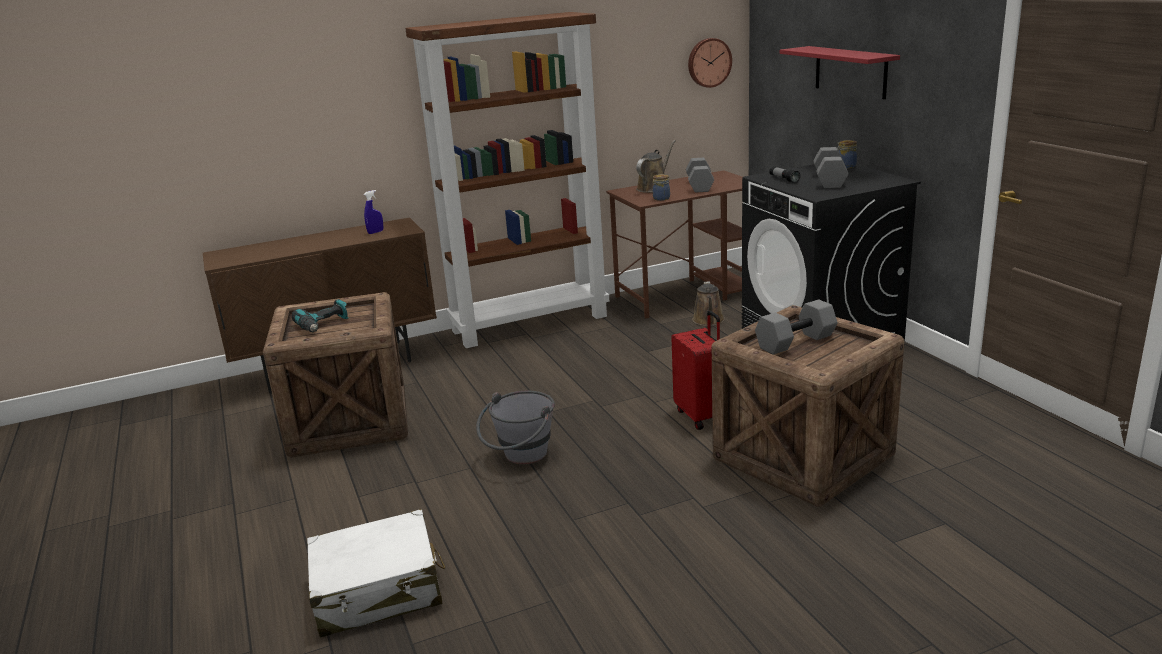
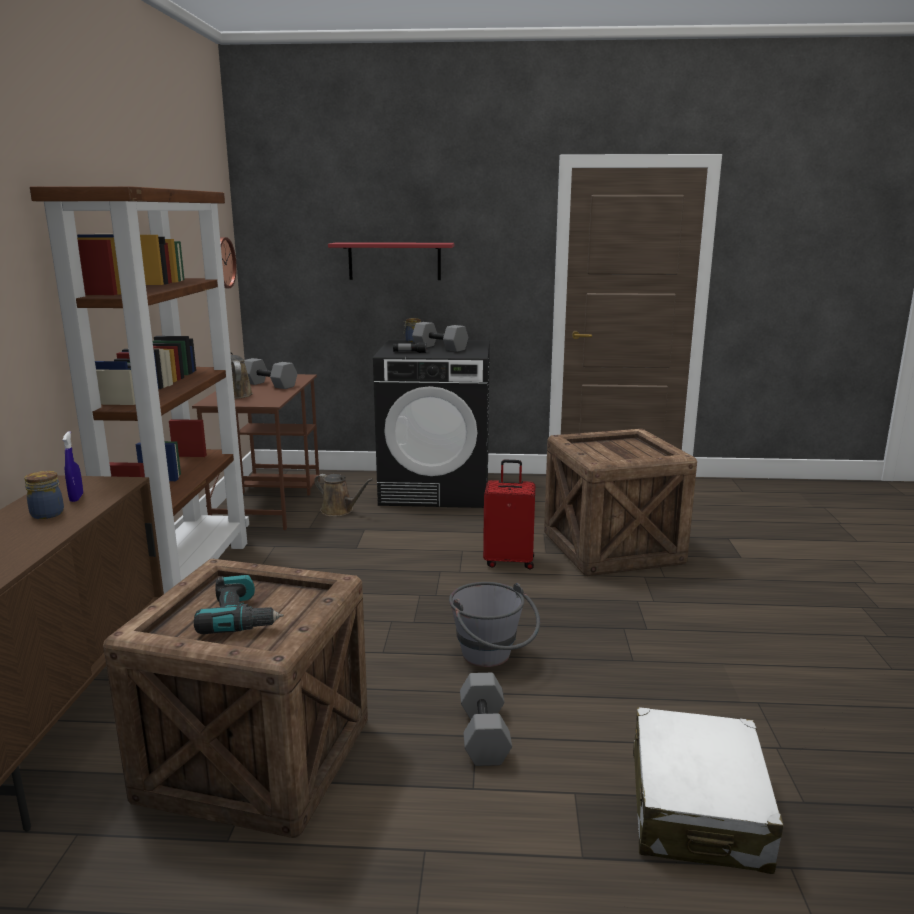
camera: 65 degrees left, 5 degrees down
(661, 198) = (274, 398): jar -> jar (47, 513)
(796, 342) = (611, 452): grey dumbbell -> grey dumbbell (485, 735)

